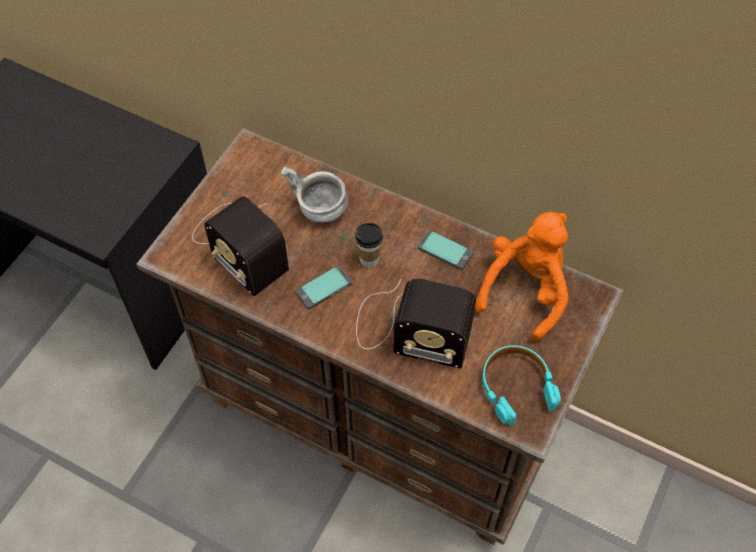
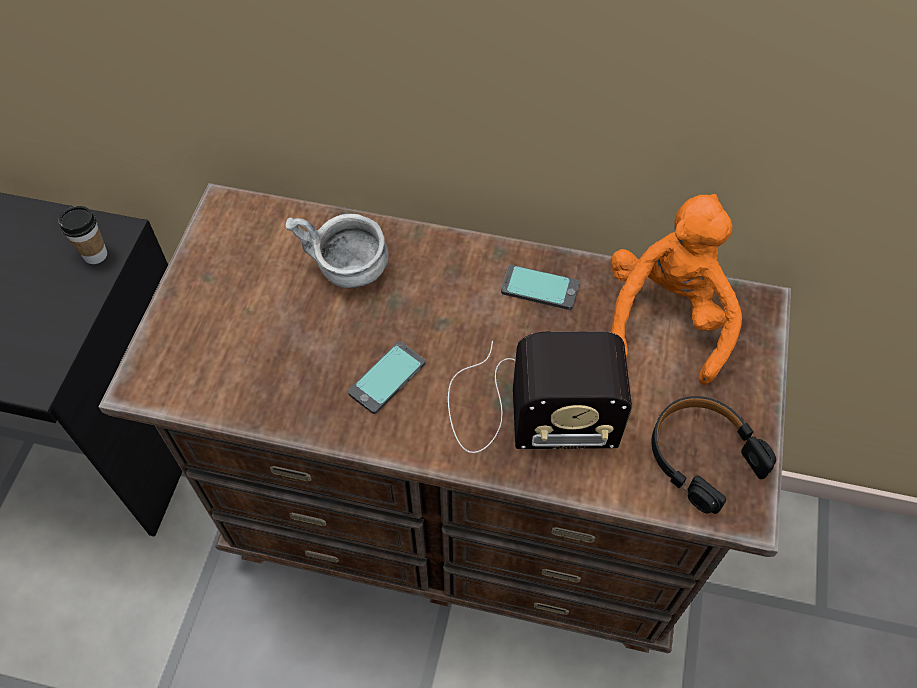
camera: 15 degrees left, 0 degrees up
(239, 244) = (247, 344): radio -> none
(369, 259) = (439, 323): cup -> cup (95, 255)
(516, 387) = (702, 455): turquoise headphones -> black headphones

